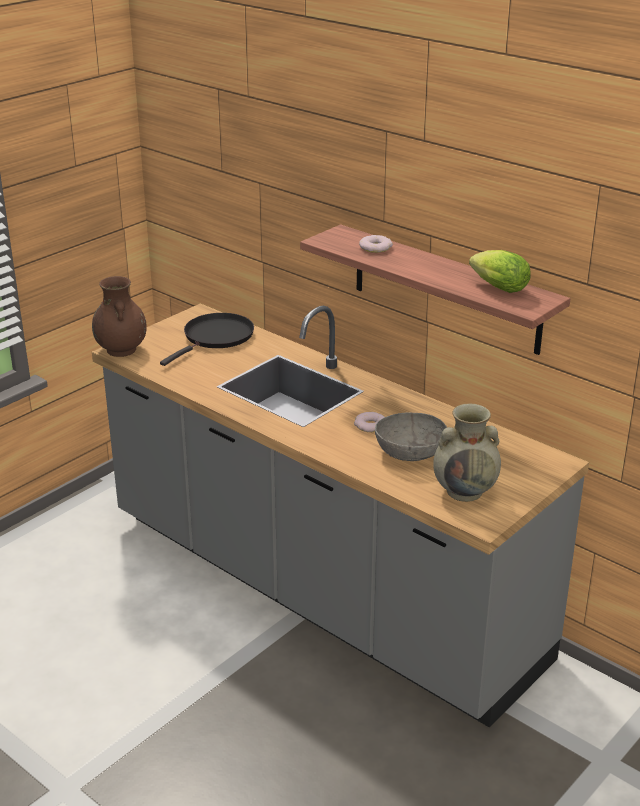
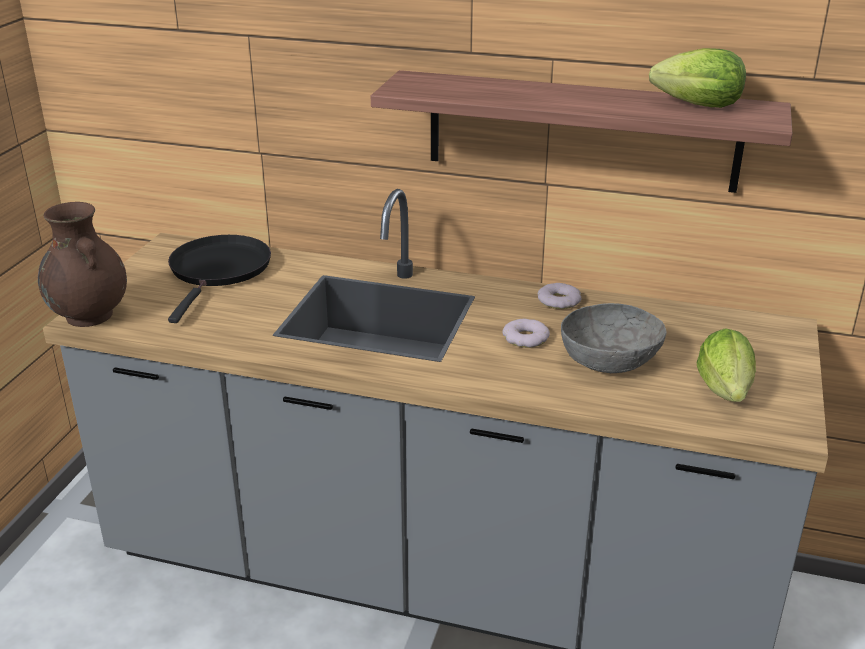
camera: 25 degrees left, 0 degrees up
(375, 247) = (481, 87): donut -> donut (559, 300)
(465, 491) = (725, 393): beige vase -> lettuce

